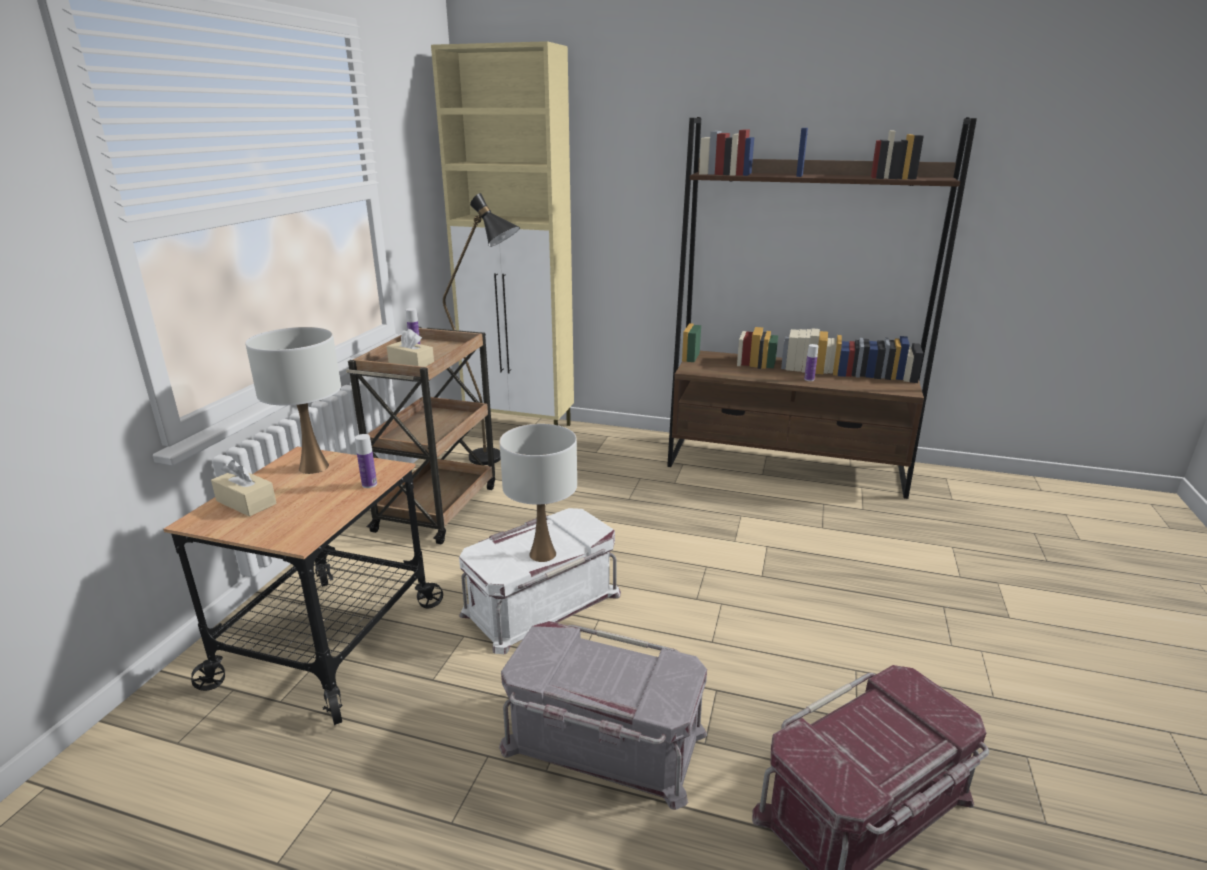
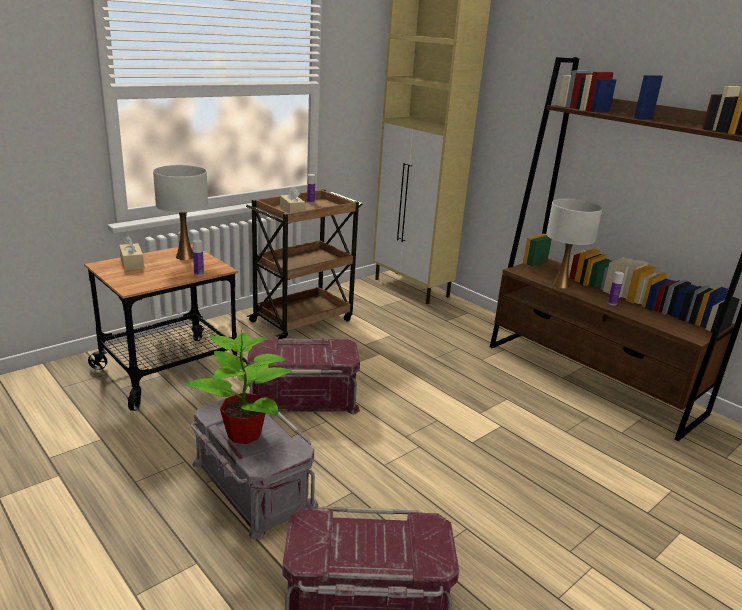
camera: 30 degrees right, 0 degrees up
(496, 460) = (371, 304): black floor lamp -> none
(541, 602) = (303, 396): white storage box -> red storage box
(542, 554) = (299, 358): white table lamp -> white table lamp (560, 284)
(600, 677) = (245, 434): none -> potted plant

